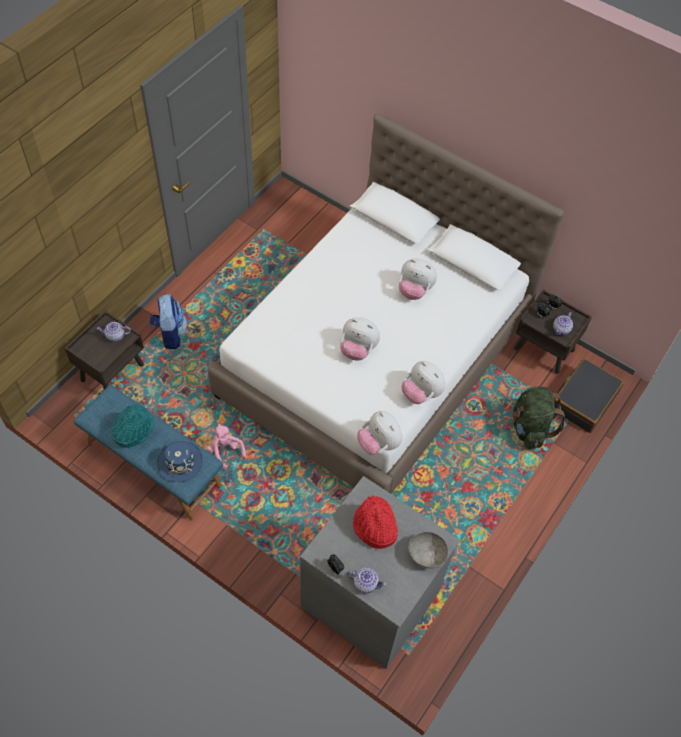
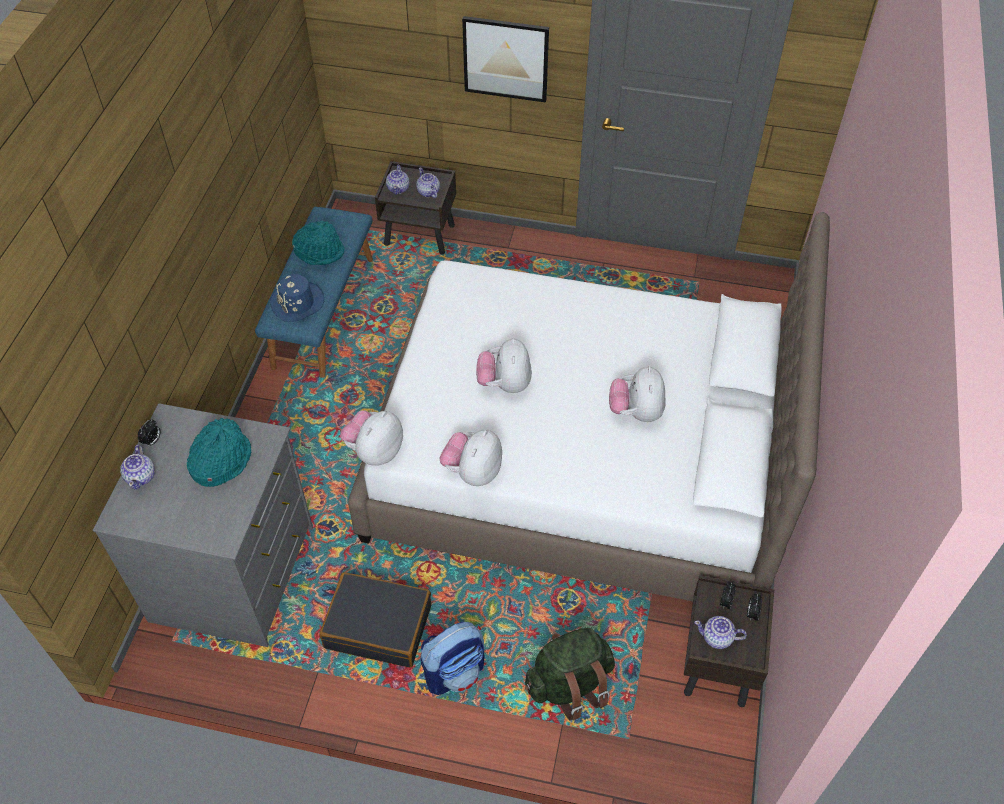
camera: 70 degrees right, 5 degrees down
(98, 354) = (398, 188): none -> teapot
(110, 205) = (505, 59): none -> picture
(170, 334) = (495, 260): backpack -> backpack (455, 671)
(225, 451) = (369, 364): pink plush toy -> none
(374, 527) = (220, 461): red hat -> turquoise hat
(426, 554) = (200, 527): grey bowl -> none
(583, 400) = (658, 747): black suitcase -> black suitcase (378, 626)

